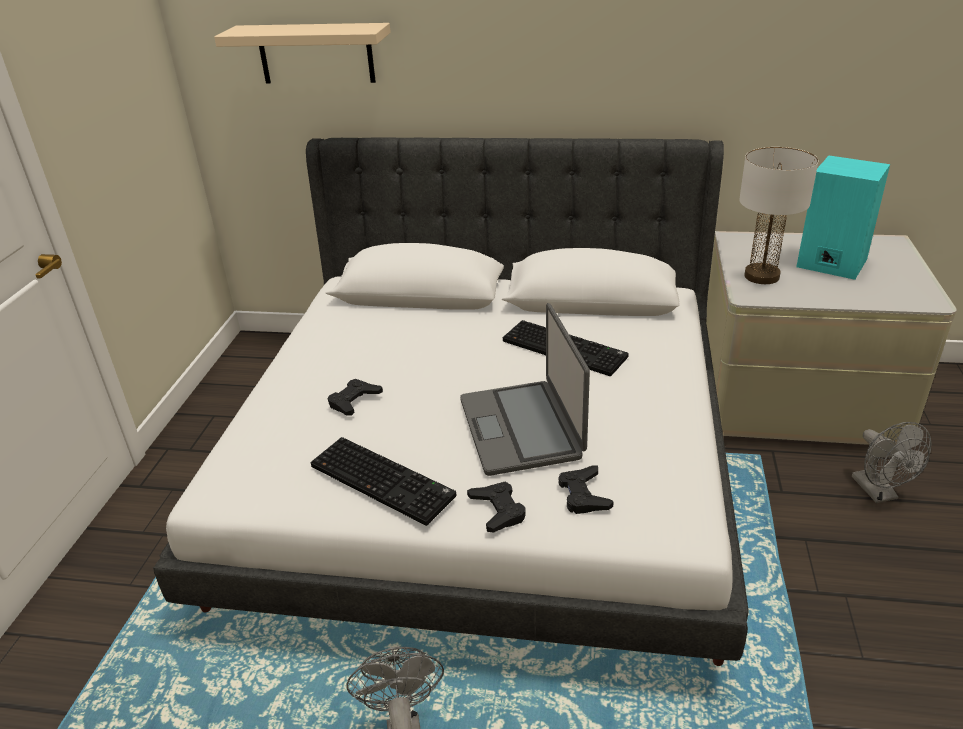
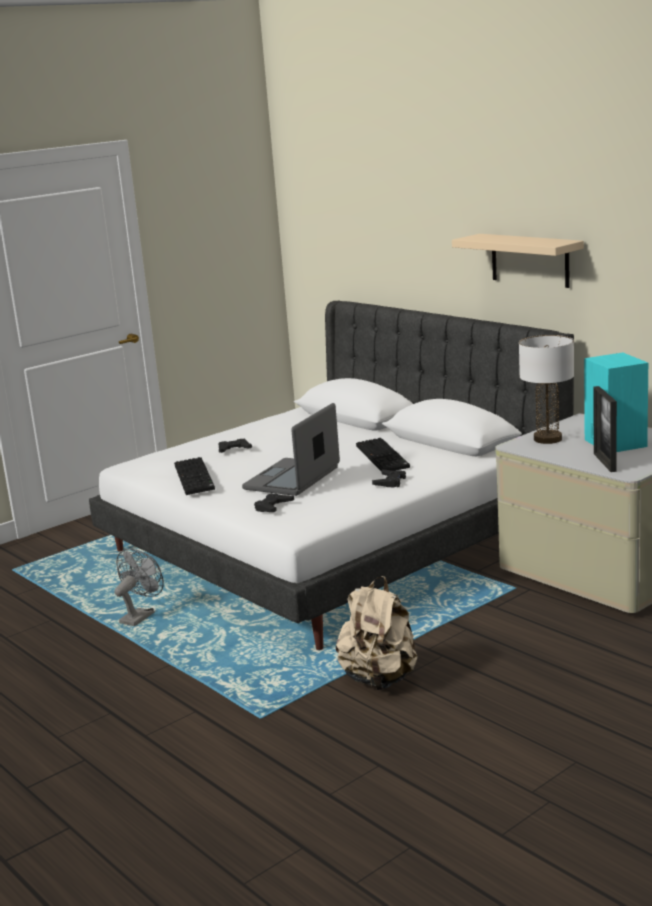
camera: 40 degrees right, 15 degrees down
(316, 53) = (347, 242): beige shelf -> beige shelf (530, 260)
(498, 510) = (226, 501): black game controller -> black game controller (390, 482)
(849, 676) = (379, 679): none -> beige backpack
(878, 293) = (604, 462): none -> picture frame
(879, 493) = (562, 628): grey fan -> none

